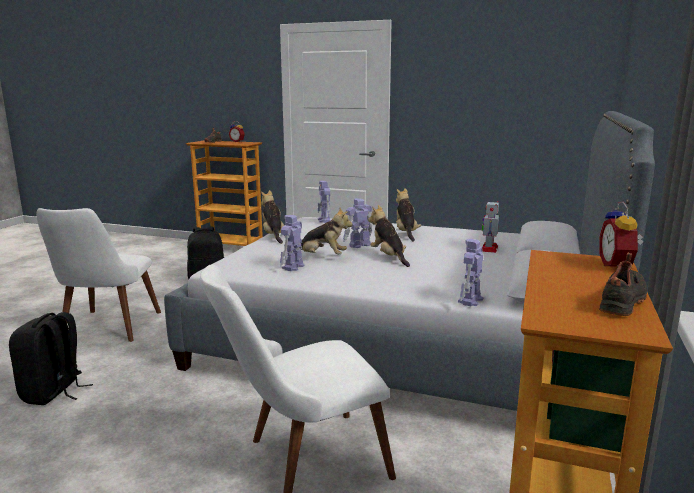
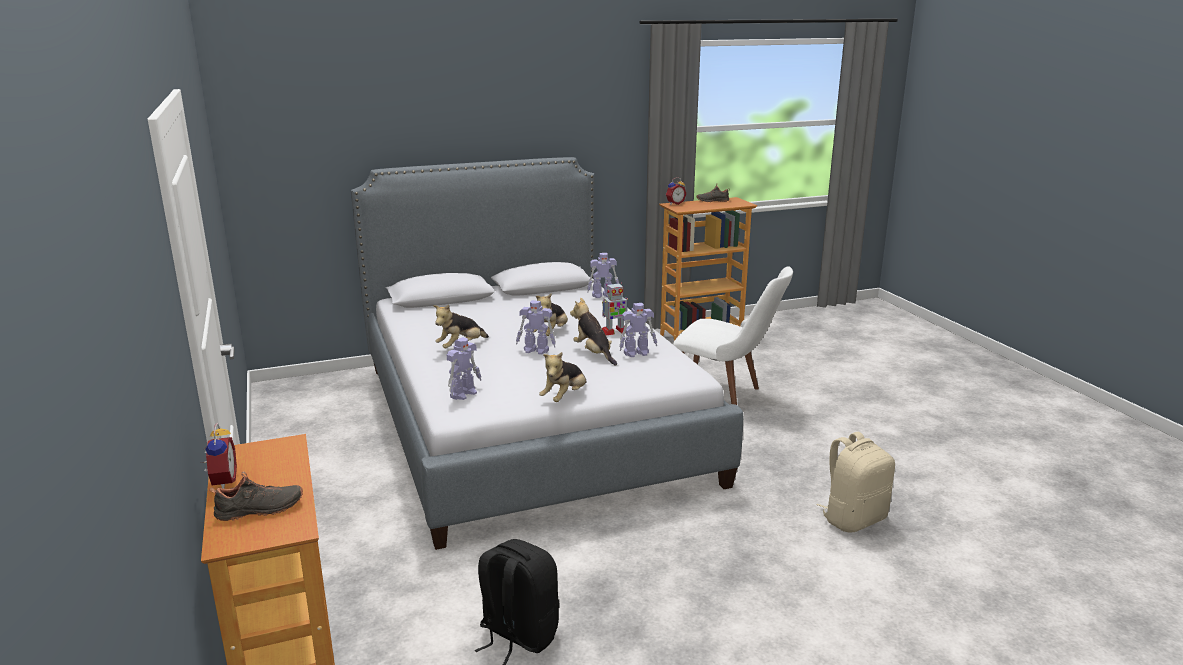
camera: 130 degrees left, 5 degrees up
(54, 392) = (853, 519): black backpack -> beige backpack
(106, 330) = (760, 586): white chair -> none
(489, 248) = (469, 312): toy robot -> toy robot (614, 331)

